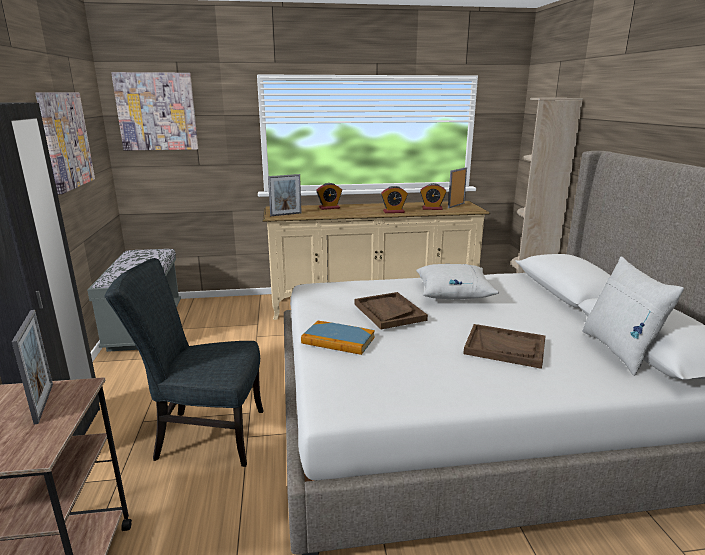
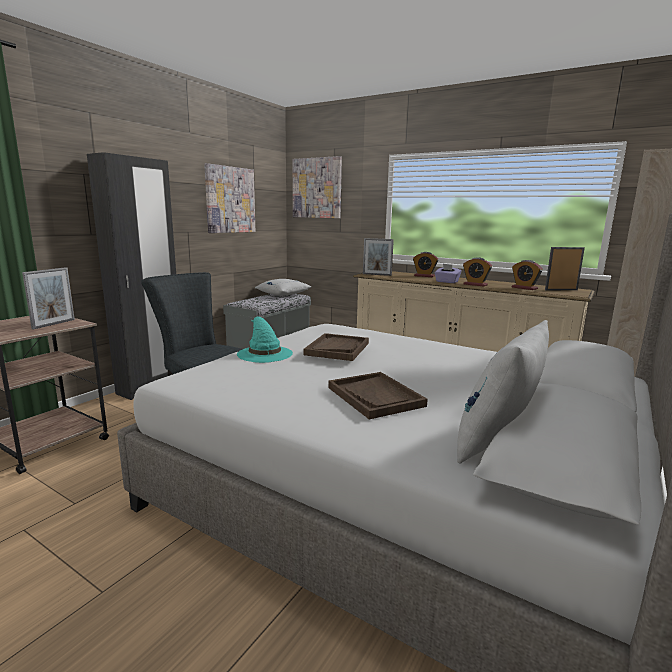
camera: 40 degrees right, 5 degrees down
(338, 340) = (264, 353): book -> turquoise hat
(366, 212) = (446, 282): none -> purple tissue box
(453, 294) = (430, 355): grey pillow -> grey pillow (283, 295)

